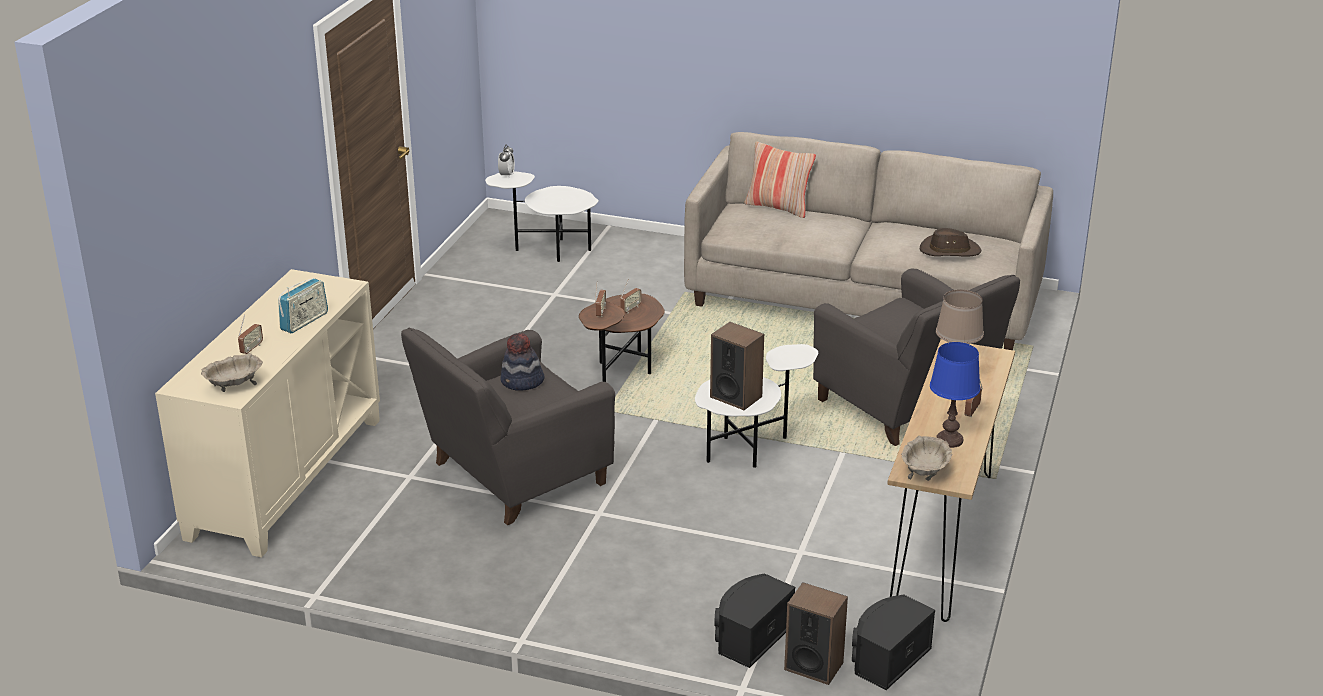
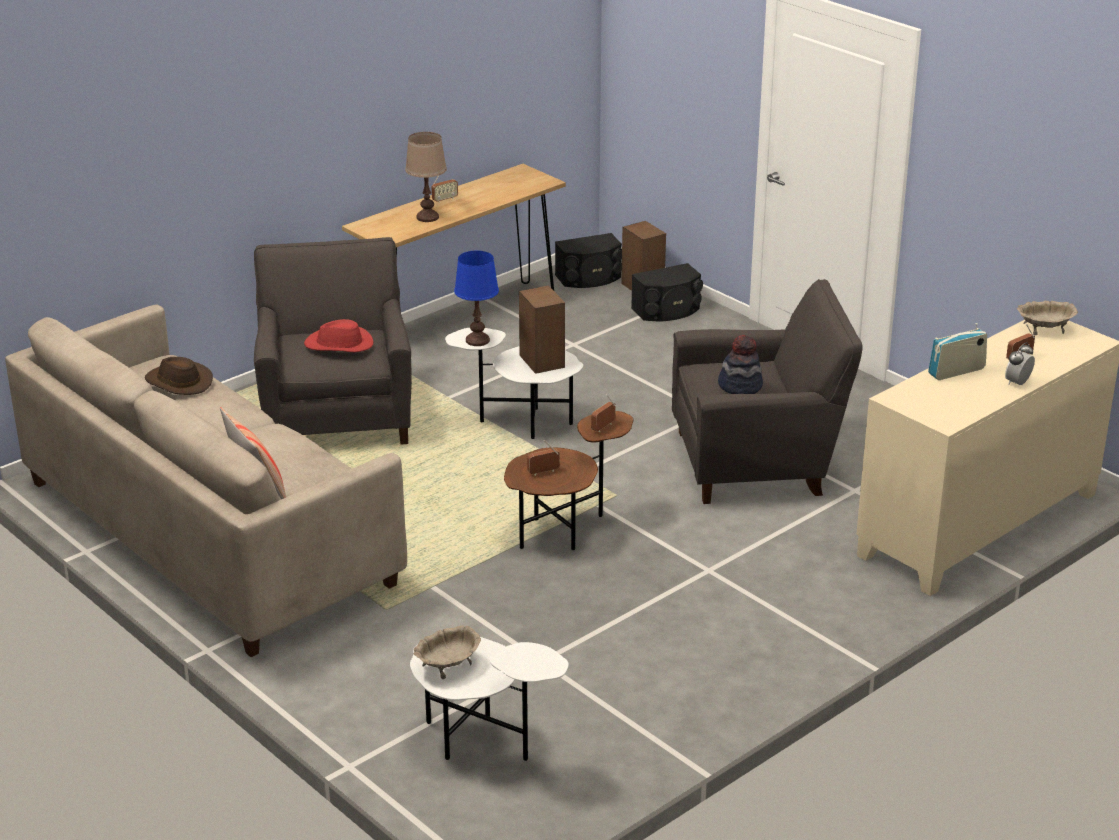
camera: 150 degrees left, 0 degrees up
(506, 175) = (528, 670): alarm clock -> alarm clock (1017, 383)
(892, 321) = (339, 345): none -> red hat
(925, 473) = (535, 179): beige bowl -> beige bowl (448, 665)
(950, 440) = (489, 189): blue table lamp -> blue table lamp (477, 340)

